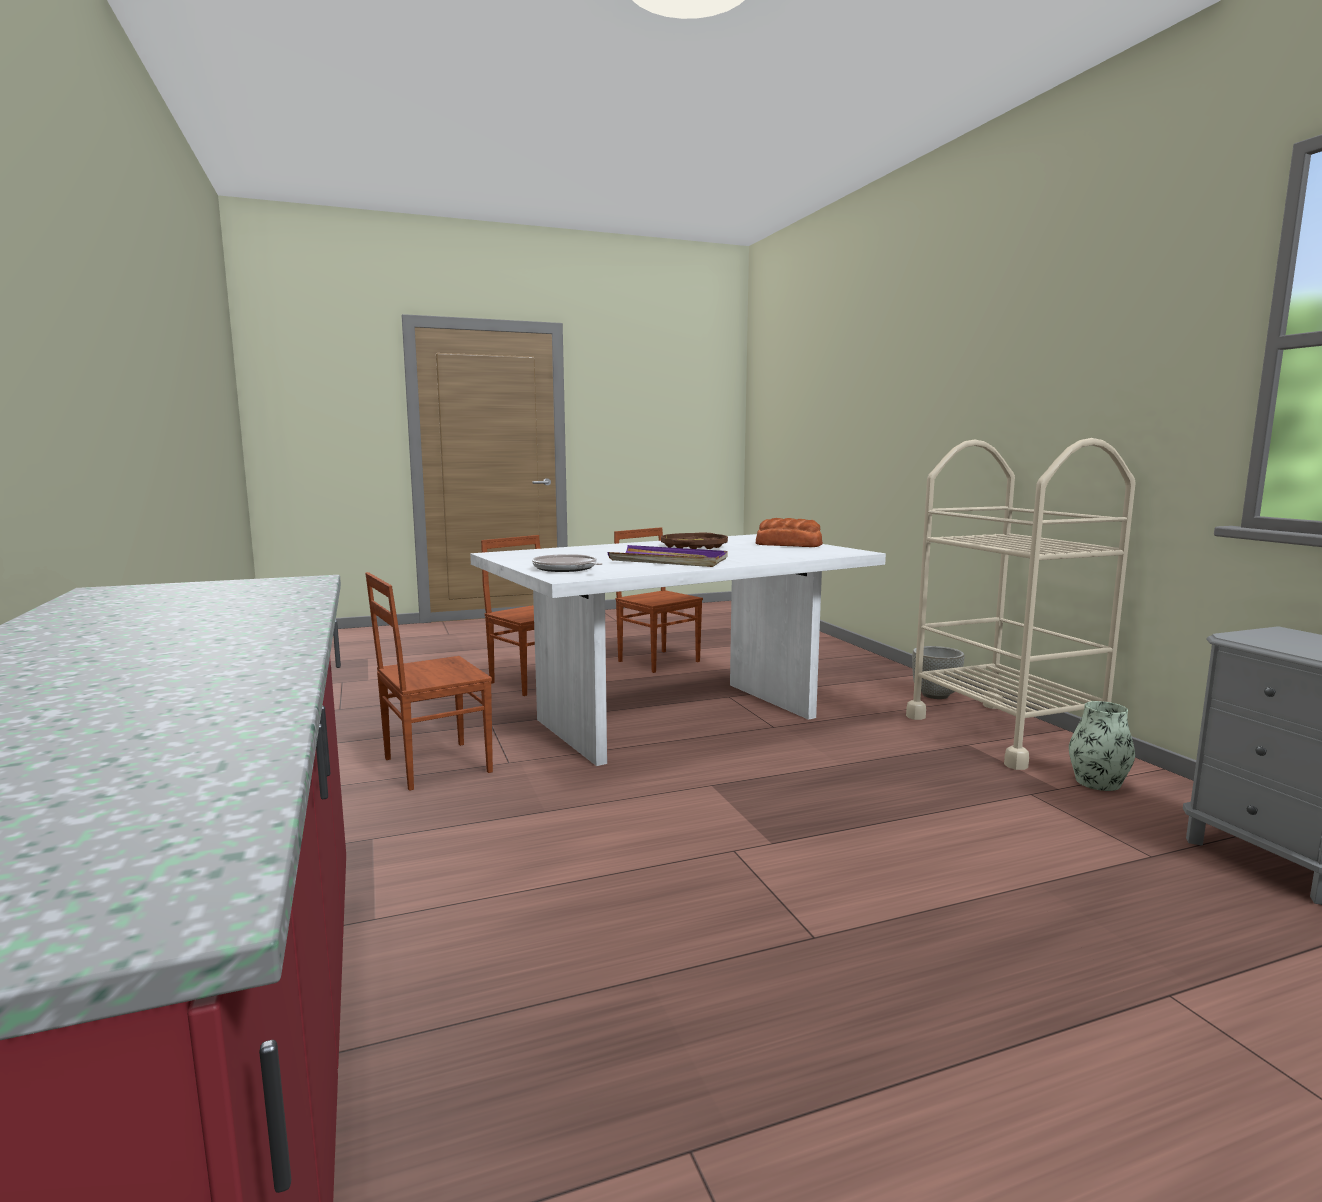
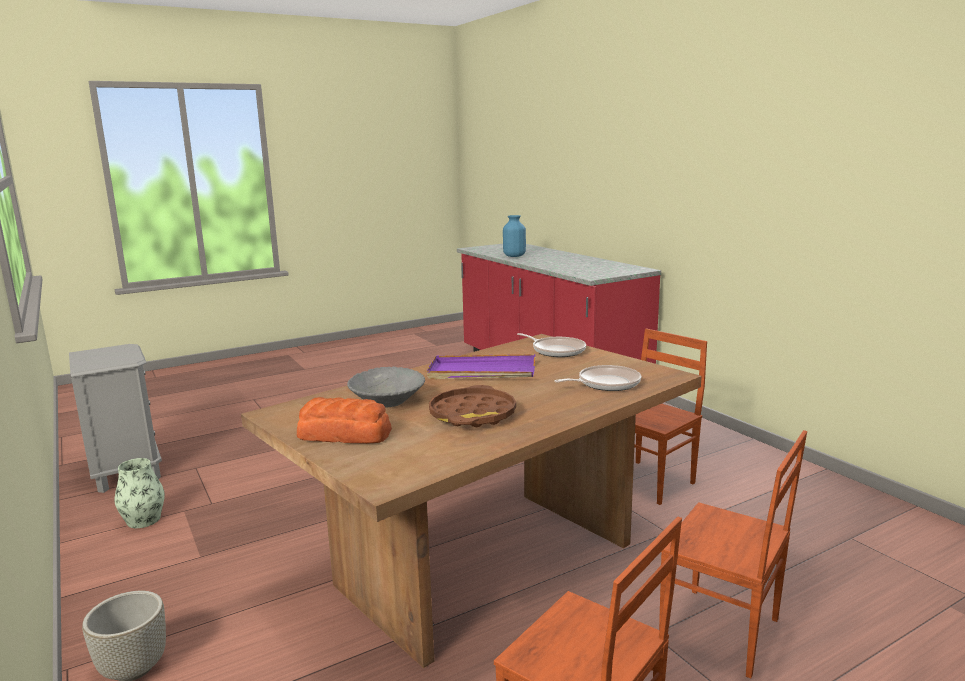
camera: 170 degrees right, 5 degrees up
(205, 694) = (514, 256): none -> blue vase
(565, 552) = (605, 383): none -> frying pan
(677, 719) = (487, 563): white dining table -> brown dining table
(762, 552) = (387, 401): none -> grey bowl
(1003, 733) = (143, 580): beige cart -> none

